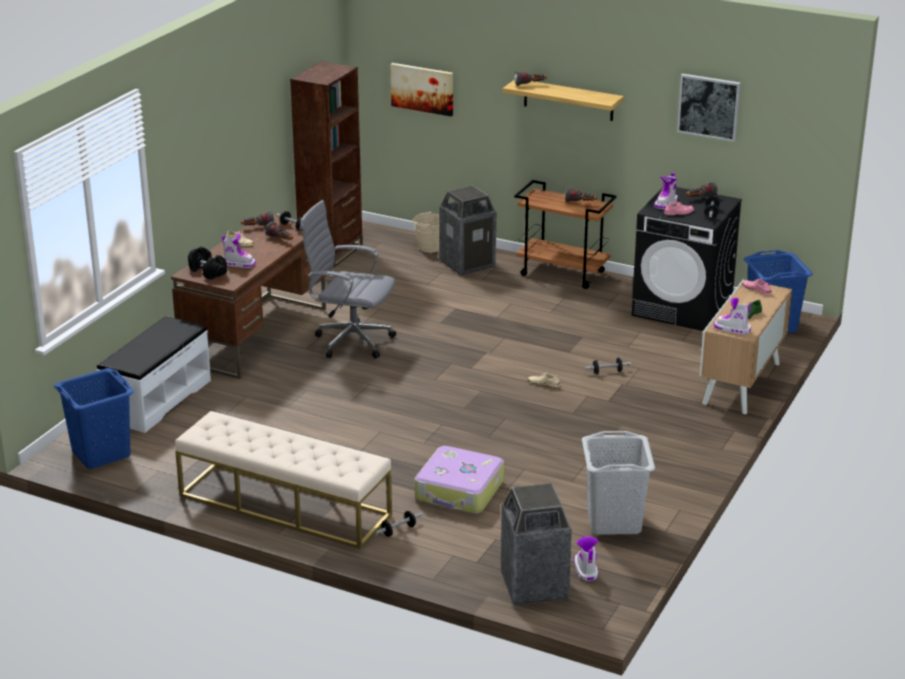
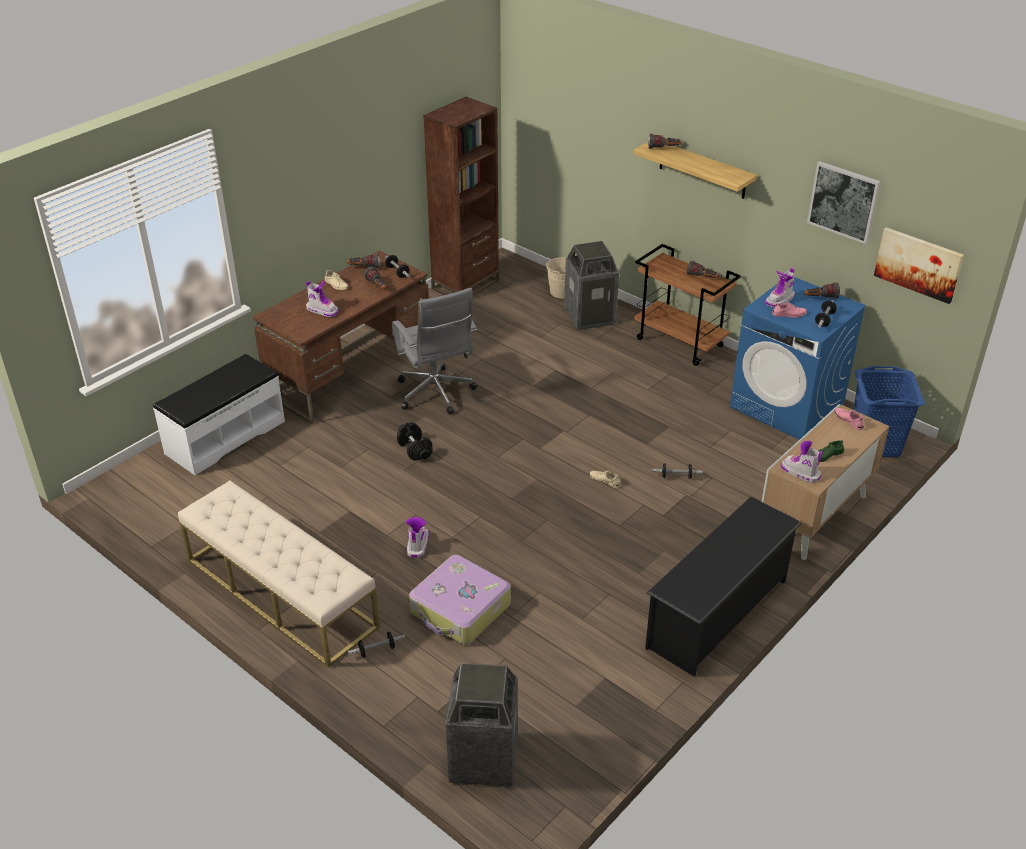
camera: 15 degrees right, 10 degrees up
(100, 453) = (142, 494): blue laundry basket -> none
(207, 272) = (288, 316): black dumbbell -> black dumbbell (414, 449)
(350, 341) = (436, 395): grey office chair -> grey office chair turned 150 degrees counterclockwise
(422, 88) = (567, 134): picture -> picture (918, 264)
(585, 569) = (547, 747): boot -> boot (417, 545)
(613, 521) = (604, 684): grey laundry basket -> none
(683, 308) = (787, 406): black washing machine -> blue washing machine
(688, 460) = (718, 614): none -> black shoe rack

